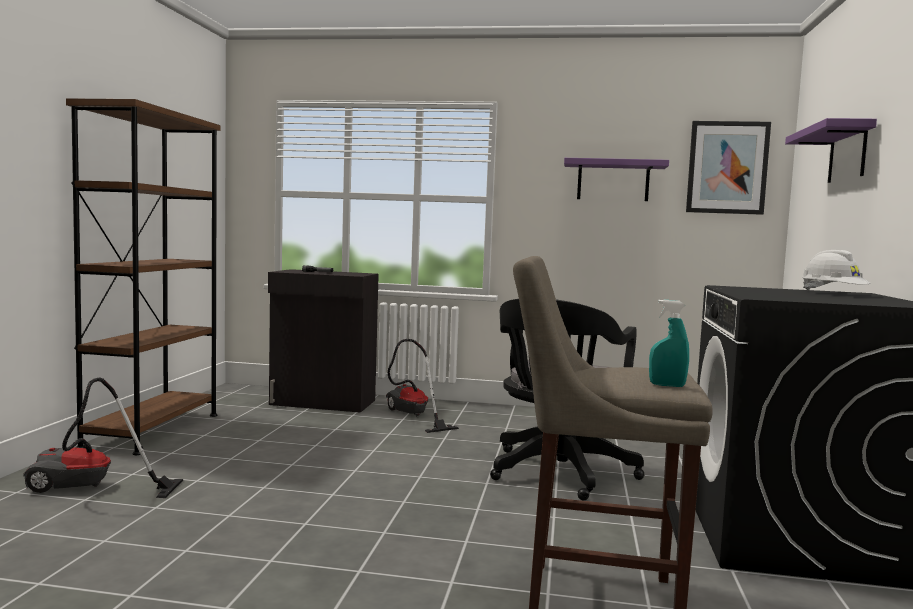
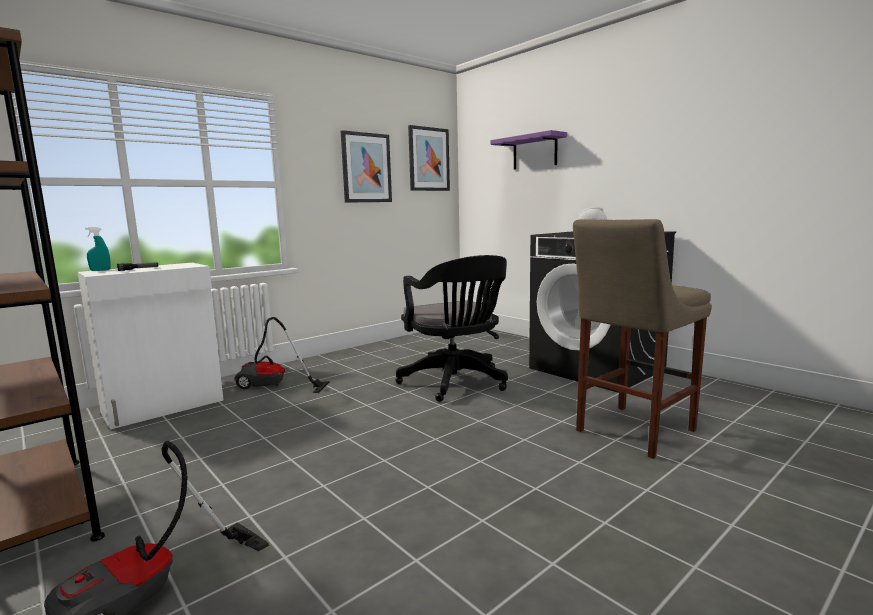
camera: 50 degrees left, 5 degrees up
(323, 403) = (164, 406): black cabinet -> white cabinet
(613, 181) = (366, 168): purple shelf -> picture
(667, 385) = (682, 288): turquoise spray bottle -> turquoise spray bottle (100, 270)

